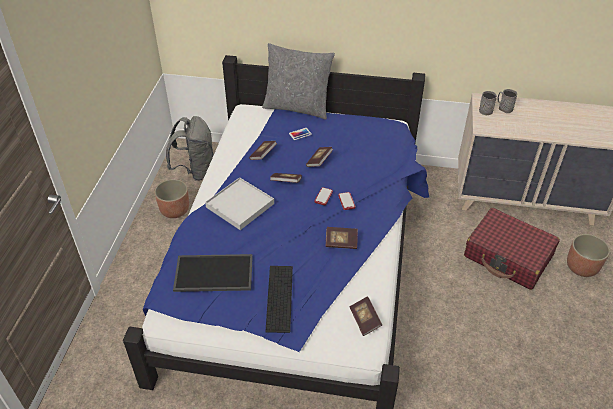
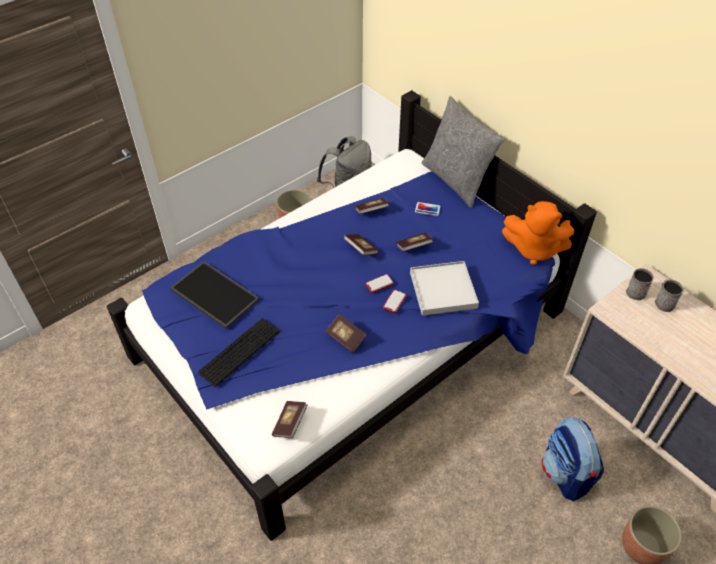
camera: 40 degrees right, 5 degrees up
(240, 205) = (299, 247): white tray -> white tray (443, 290)
(391, 123) = (535, 249): none -> orange plush toy
(508, 256) = (565, 474): red suitcase -> backpack

